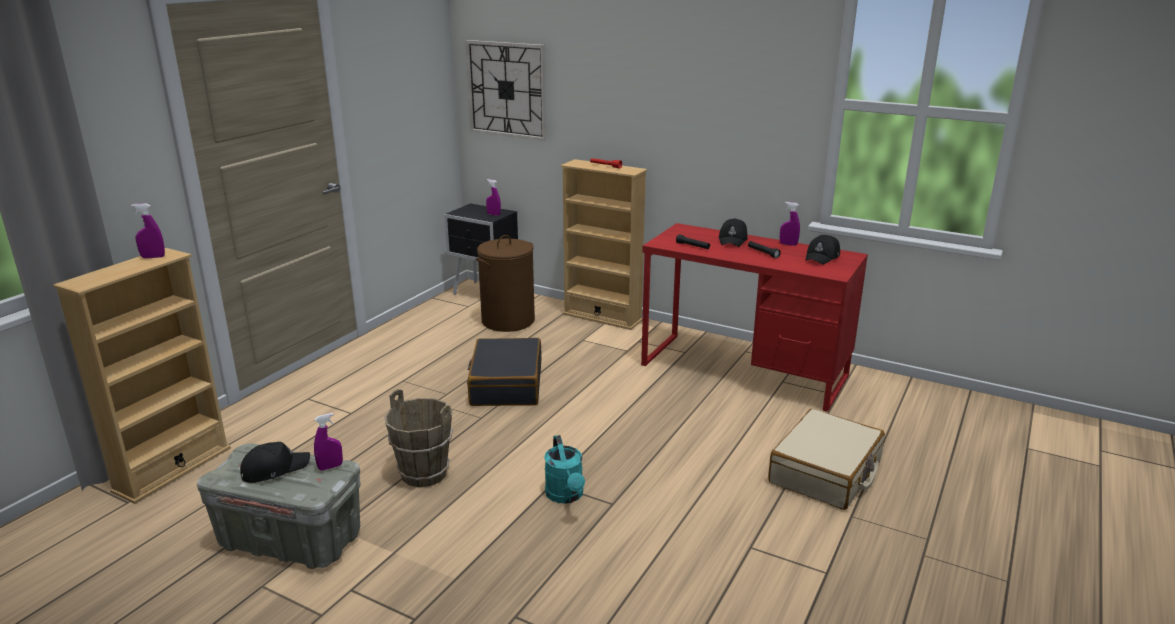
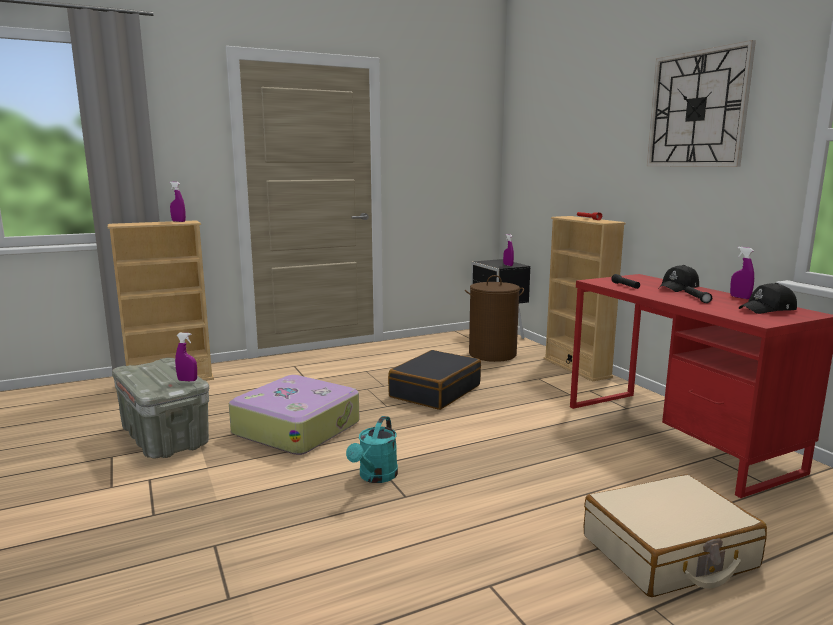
camera: 35 degrees right, 10 degrees down
(274, 469) = (158, 372): black cap -> none
(423, 474) = (297, 427): brown bucket -> suitcase
(507, 89) = (532, 159): wall clock -> wall clock (697, 109)

